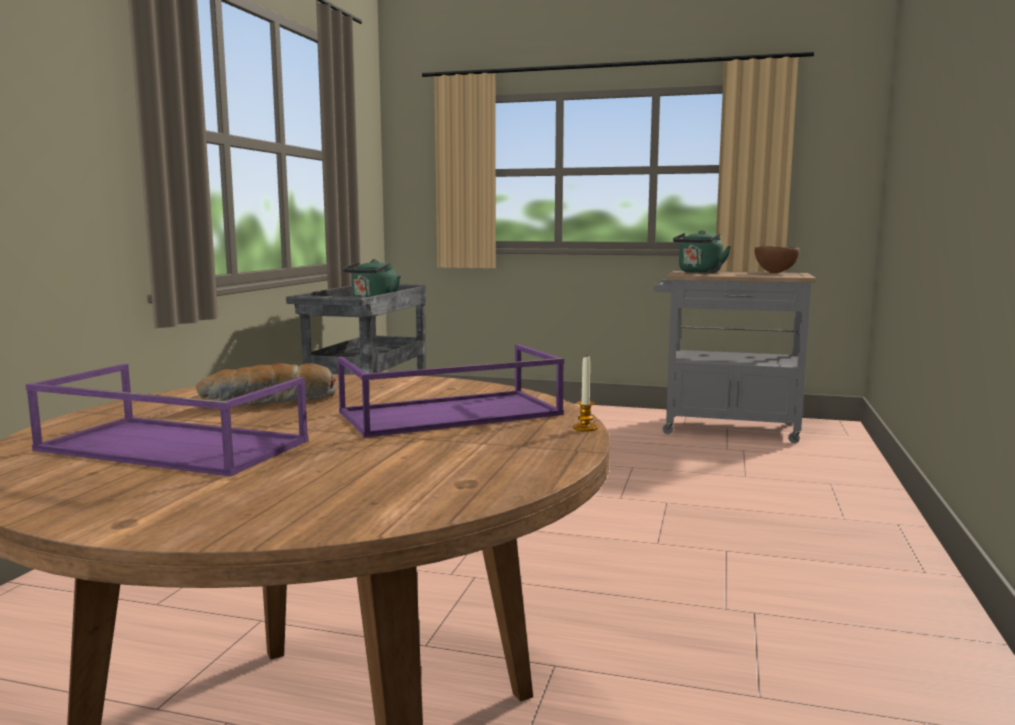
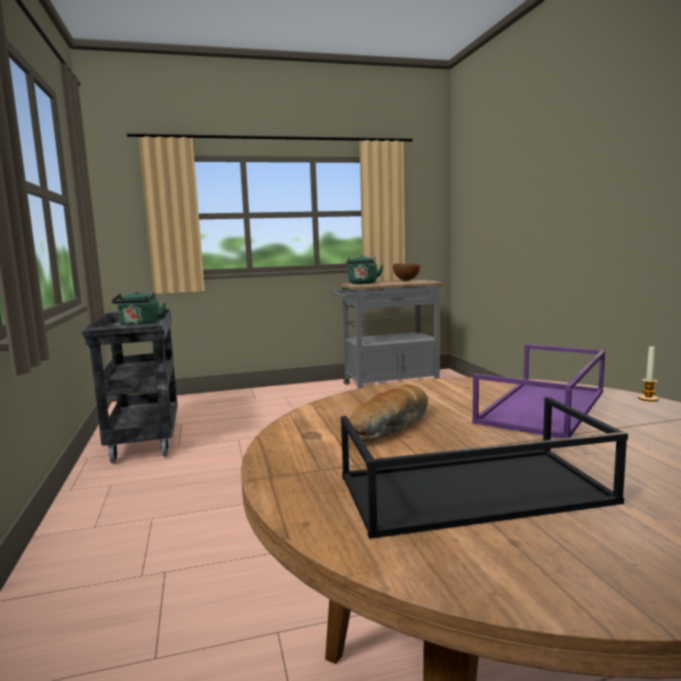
camera: 30 degrees left, 0 degrees up
(169, 446) = (471, 491): purple tray -> black tray

